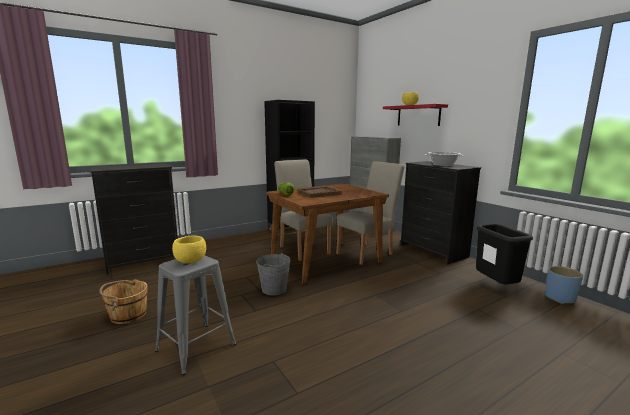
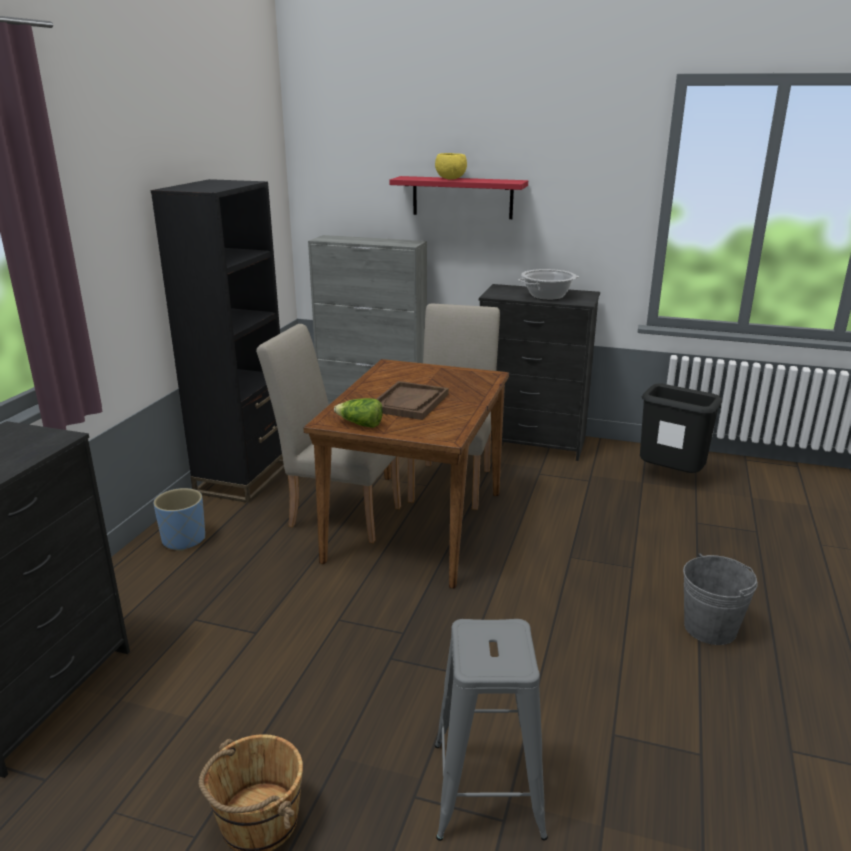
camera: 40 degrees left, 10 degrees up
(190, 261) = (491, 644): yellow bowl -> none
(274, 289) = (425, 620): grey bucket -> grey bucket (710, 628)
(560, 298) = (739, 467): blue planter -> blue planter (184, 540)

